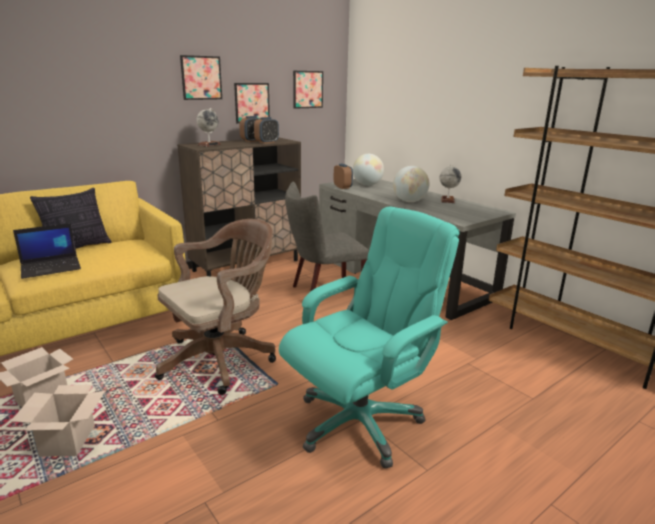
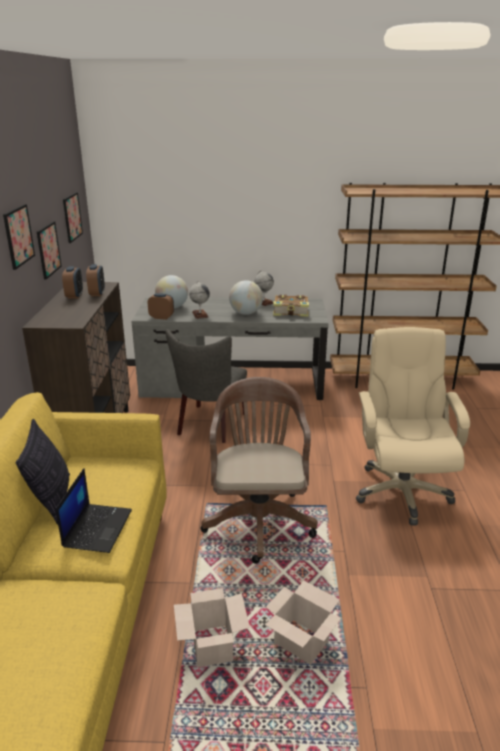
camera: 50 degrees left, 5 degrees up
(209, 145) = (61, 316): globe -> globe (200, 315)
(359, 421) = (401, 491): turquoise office chair -> beige office chair
(452, 211) = (291, 312): none -> book

